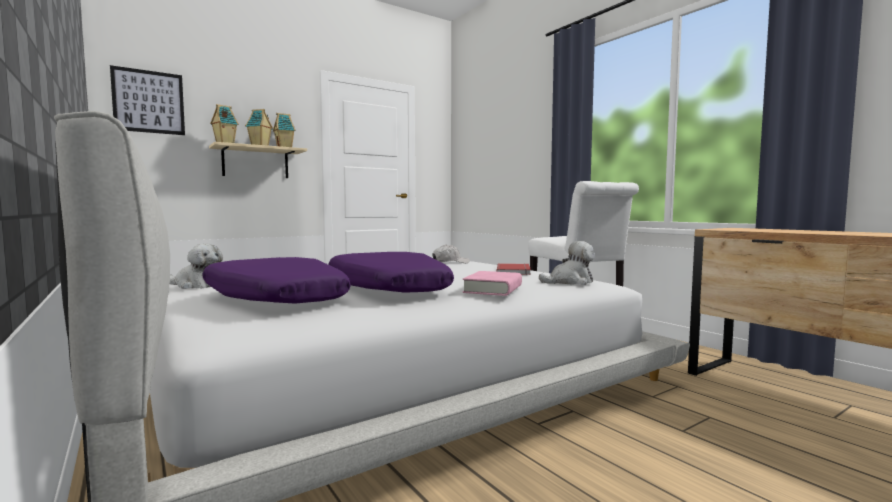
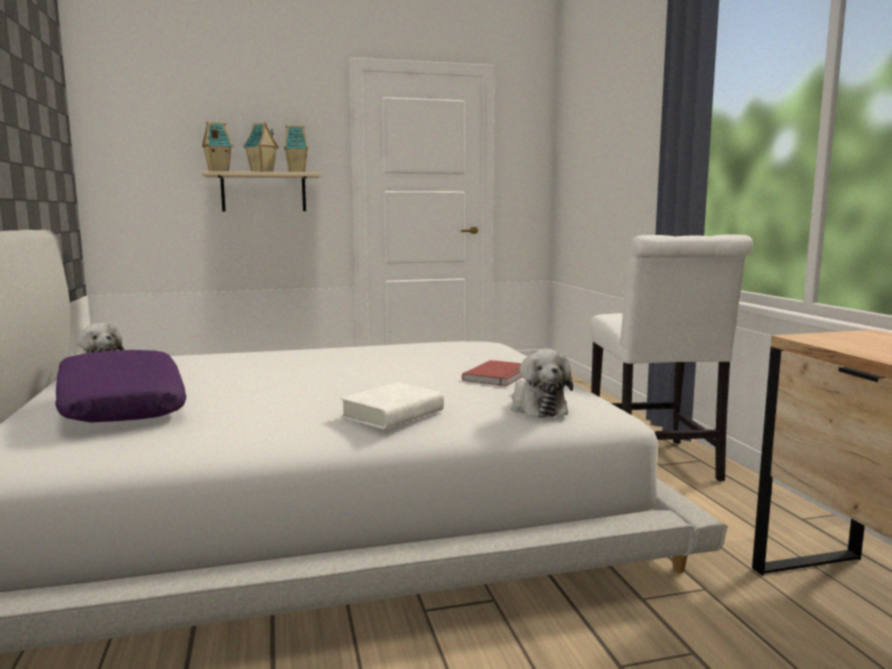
camera: 20 degrees right, 5 degrees up
(149, 102) = (135, 123): picture -> none
(386, 288) = (266, 399): purple pillow -> none
(450, 262) = (448, 349): white cap -> none
(493, 289) = (393, 414): pink book -> white book
(569, 282) = (537, 407): plush toy -> plush toy turned 75 degrees clockwise

